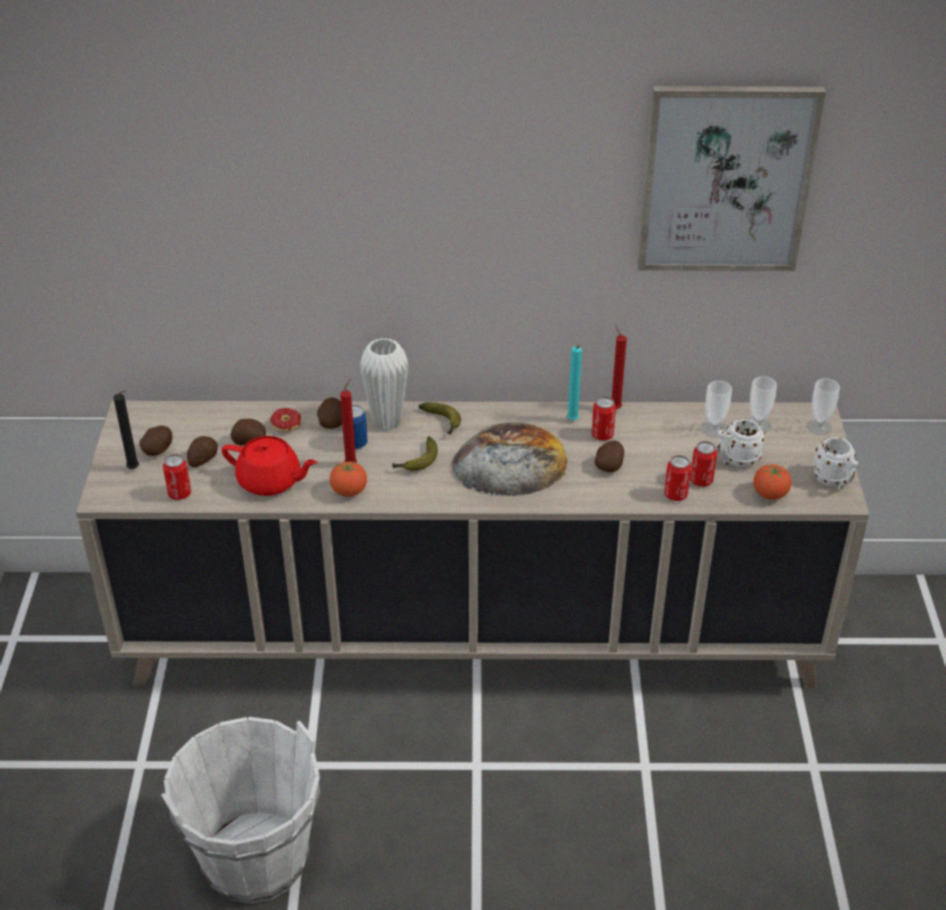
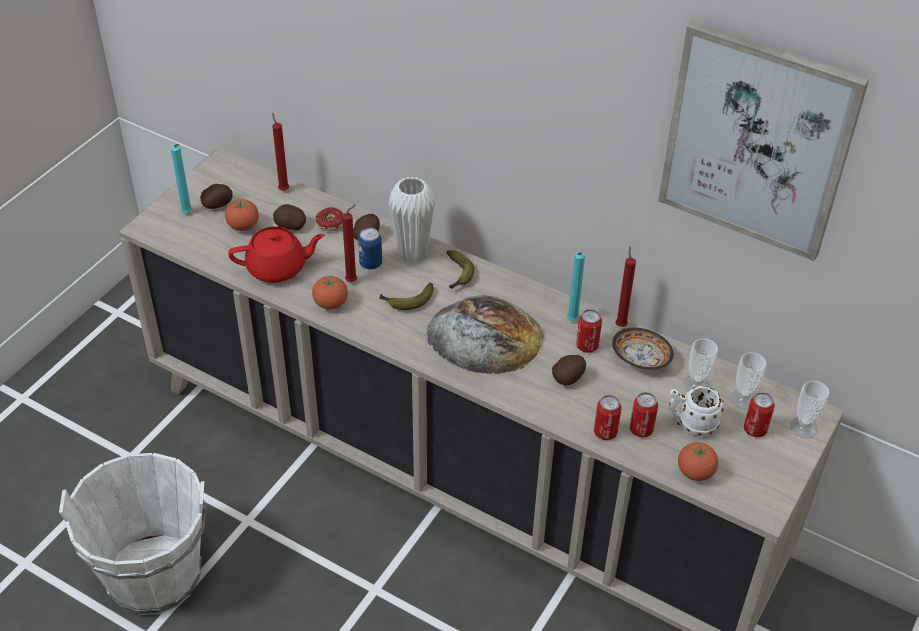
camera: 30 degrees right, 5 degrees up
(135, 469) = (187, 214): black candle -> turquoise candle
(180, 494) = (202, 249): can -> can (755, 429)
(202, 459) = (243, 226): potato -> tomato
(212, 412) = (283, 189): none -> red candle
(270, 481) = (278, 268): red teapot -> red teapot turned 60 degrees counterclockwise
(652, 427) = (640, 358): none -> bowl
(834, 482) = (770, 489): white mug -> none

